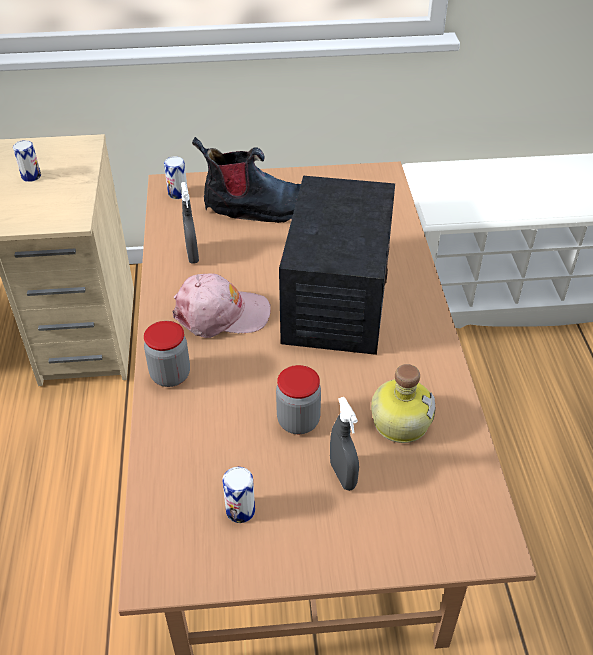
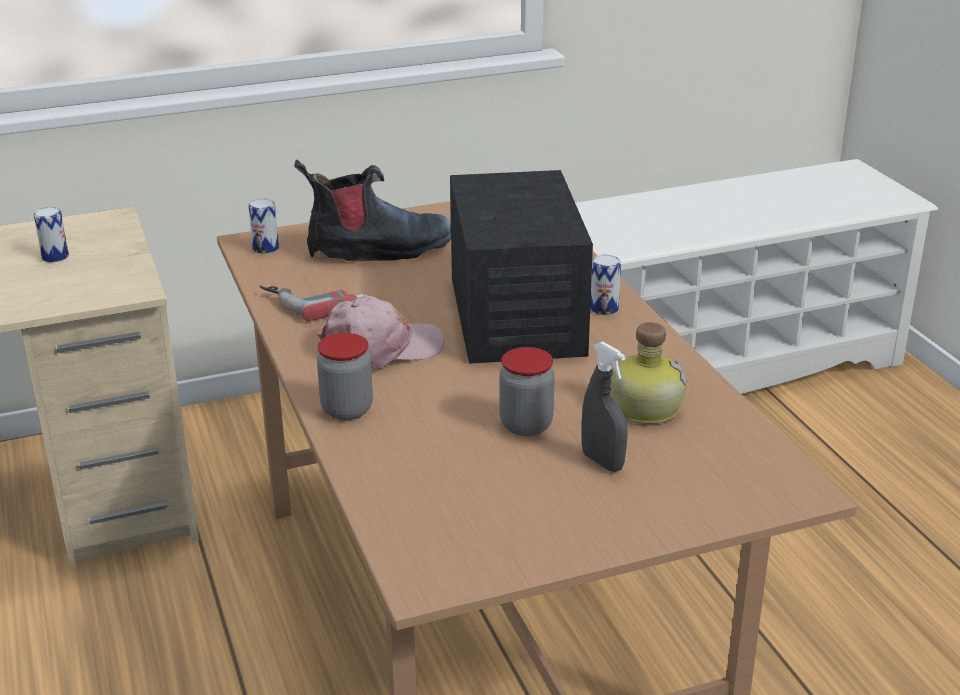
camera: 15 degrees left, 15 degrees down
(192, 255) = (315, 301): grey spray bottle -> power drill
(240, 510) = (497, 510): can -> can (604, 308)

